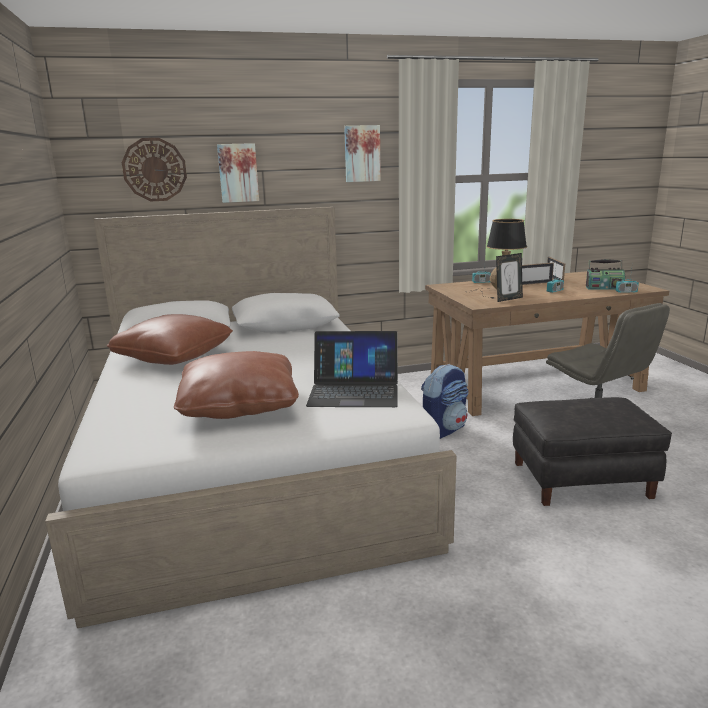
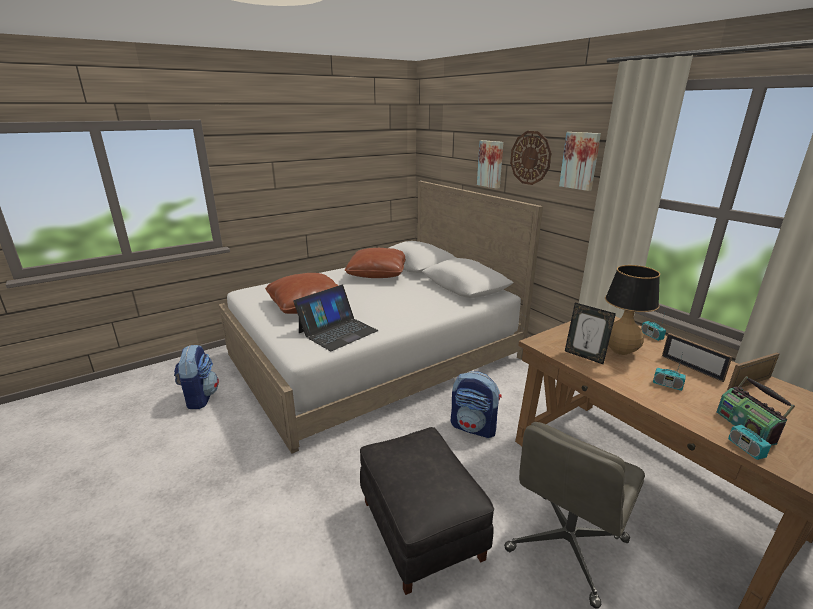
camera: 70 degrees right, 5 degrees up
(154, 169) = (451, 154): wall clock -> wall clock (530, 158)
(229, 668) = (199, 398): none -> backpack
(354, 391) = (337, 331): laptop -> laptop turned 120 degrees counterclockwise

